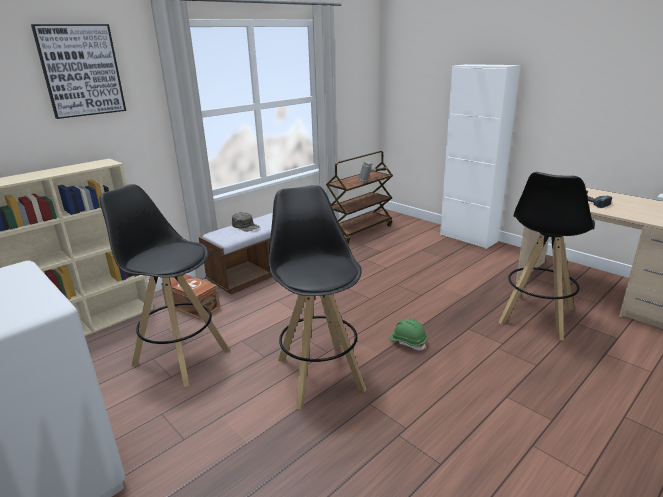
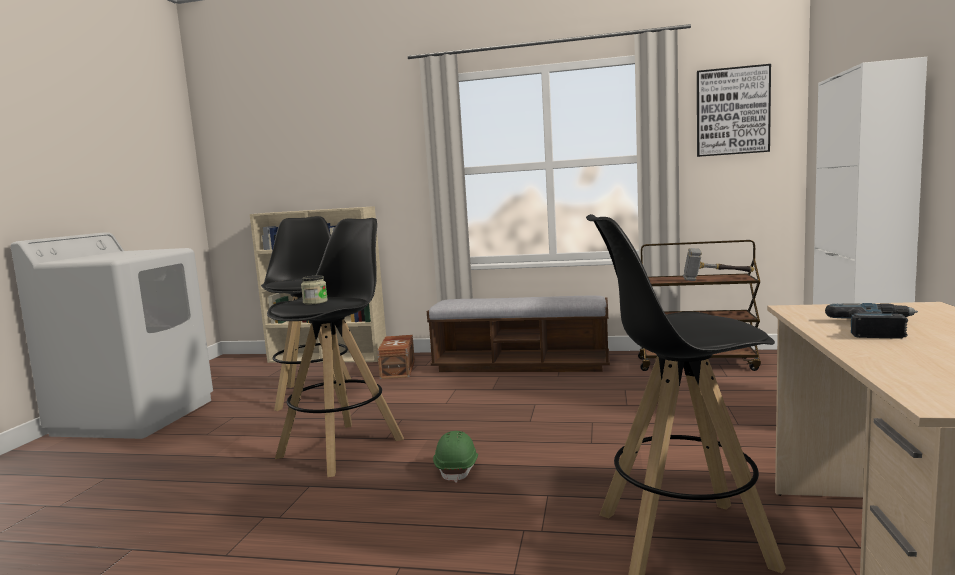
camera: 55 degrees right, 15 degrees down
(81, 71) = (362, 127): picture -> picture (732, 111)
(246, 226) = (481, 300): green cap -> none
(320, 269) = (315, 302): none -> jar

